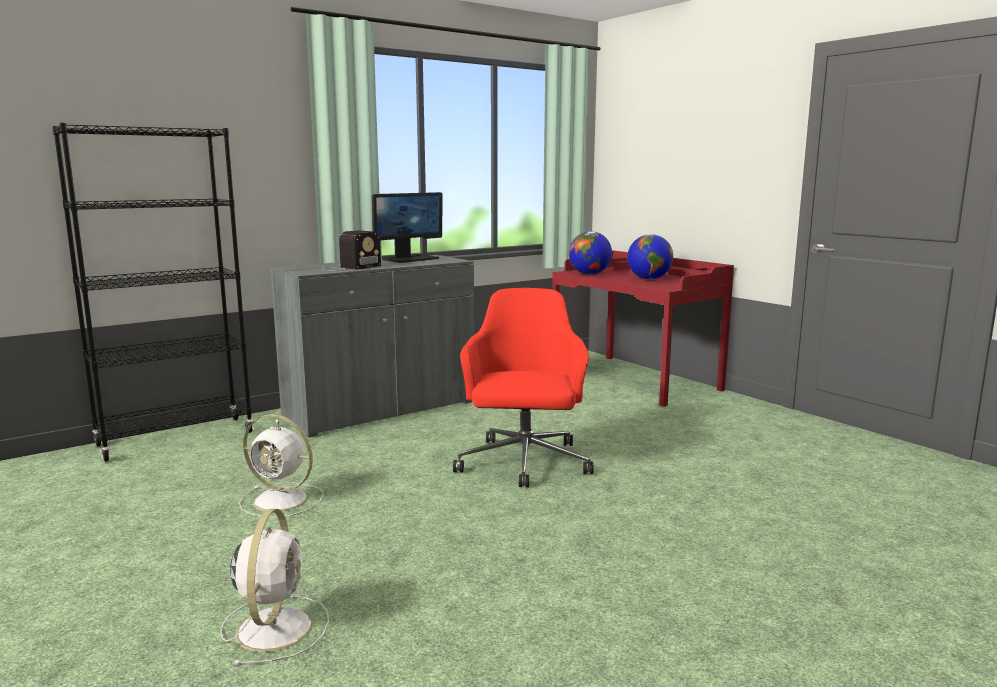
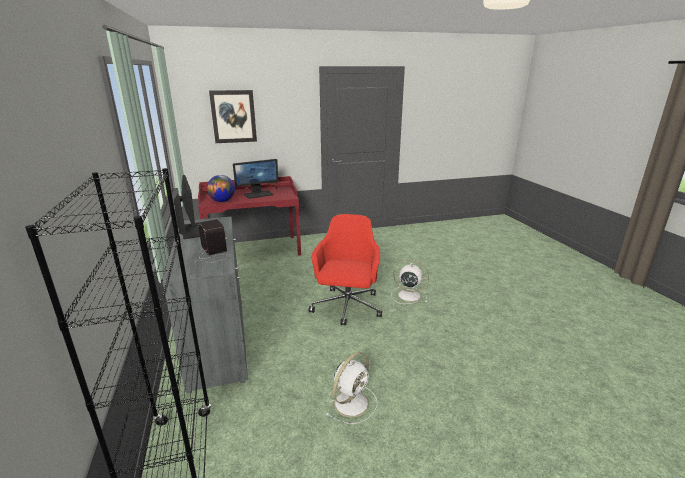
camera: 70 degrees left, 10 degrees up
(275, 627) = (497, 413): white fan -> white fan (408, 295)
(524, 463) = (347, 307): red office chair -> red office chair turned 75 degrees clockwise
(649, 279) = (258, 194): globe -> monitor
(668, 148) = (233, 116): none -> picture

